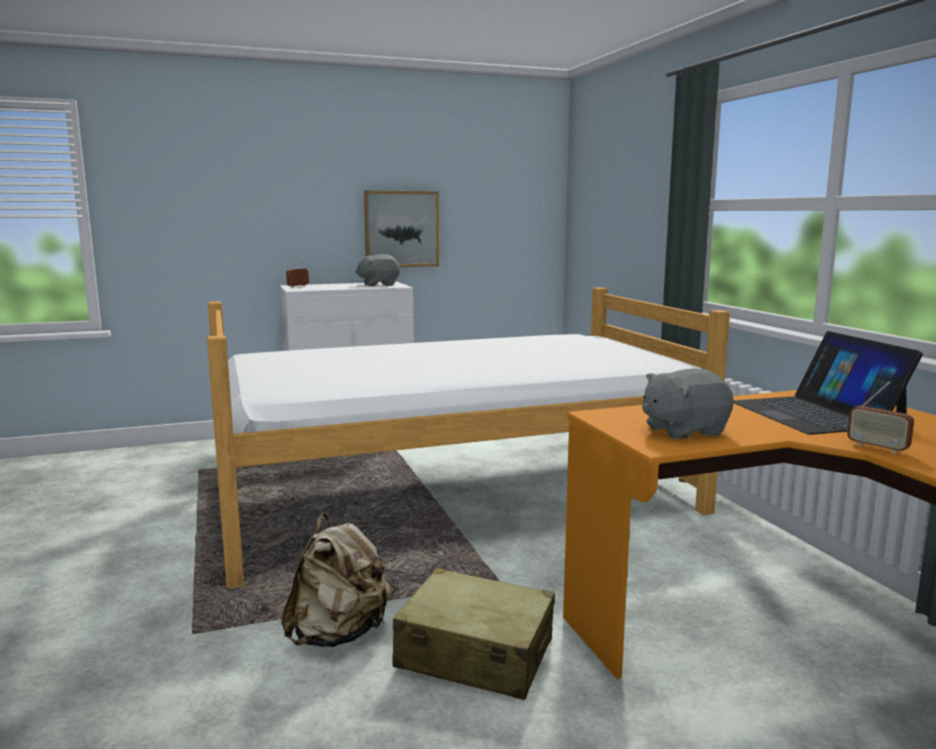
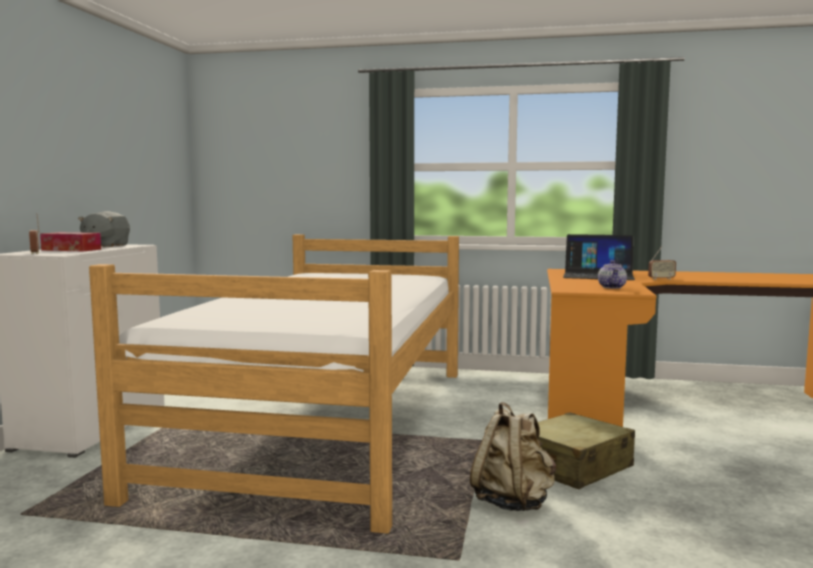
camera: 60 degrees left, 5 degrees down
(334, 286) = (71, 250): none -> tissue box
(401, 229) = (90, 185): picture -> none
(683, 430) = (612, 287): grey plush toy -> teapot

